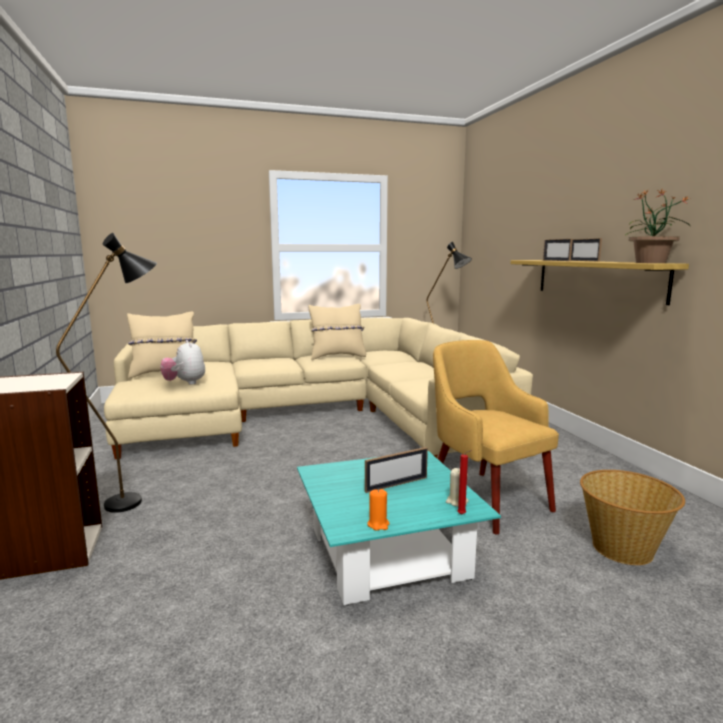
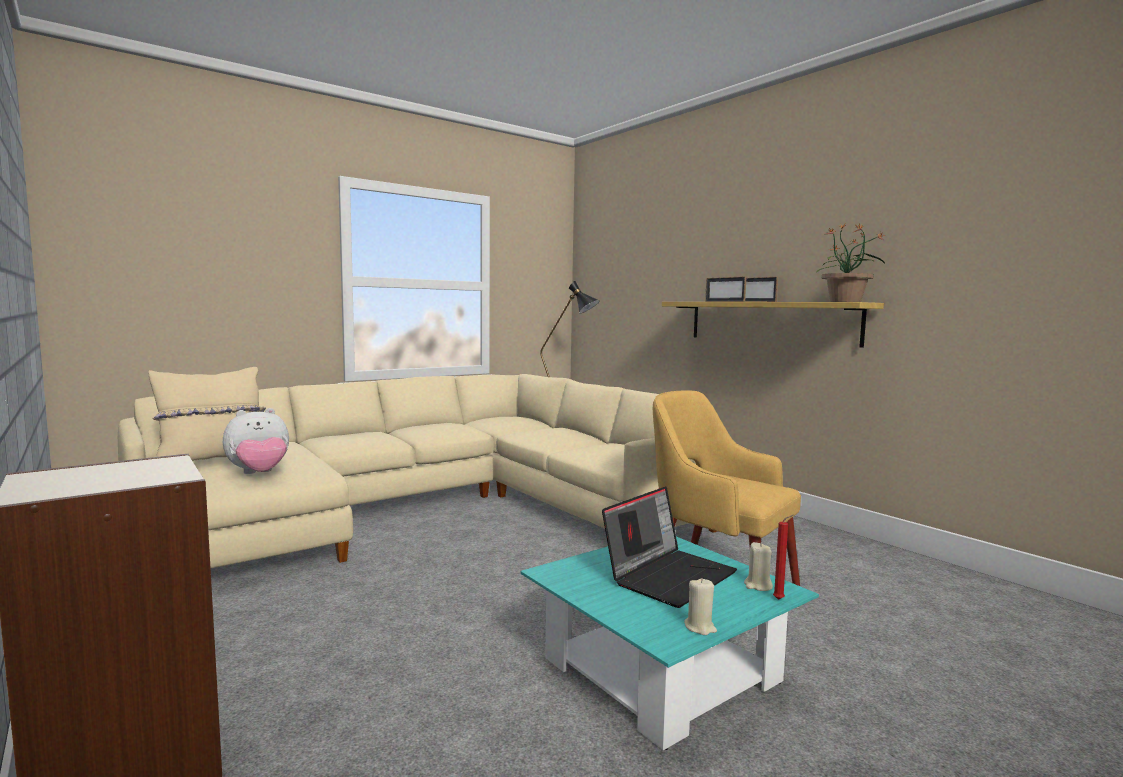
camera: 20 degrees left, 5 degrees down
(136, 499) = (236, 662): black floor lamp -> none
(185, 383) = (259, 474): plush toy -> plush toy turned 75 degrees counterclockwise
(337, 356) = (449, 426): beige pillow -> none
(378, 524) = (700, 627): orange candle -> beige candle
(396, 484) = (669, 575): picture frame -> laptop
(623, 548) = (895, 617): basket -> none

